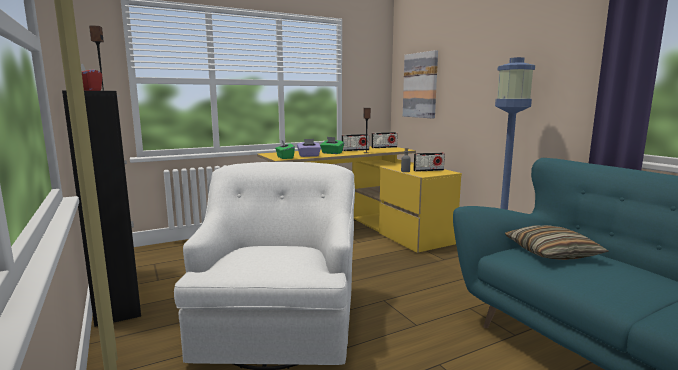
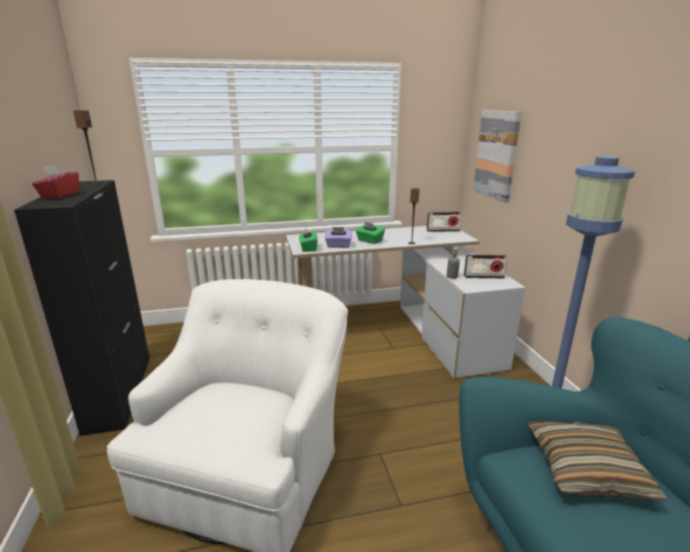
camera: 15 degrees right, 10 degrees up
(355, 150) = (402, 235): radio -> none
(360, 232) = (400, 332): yellow desk -> white desk

